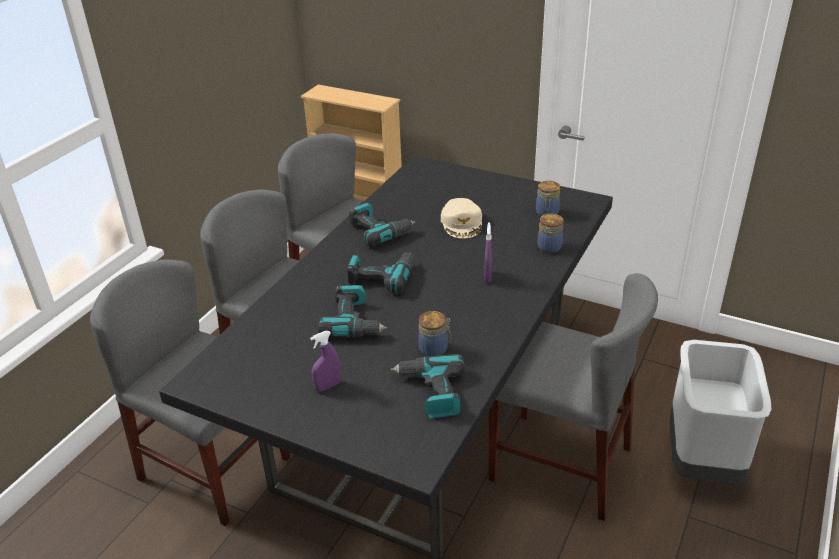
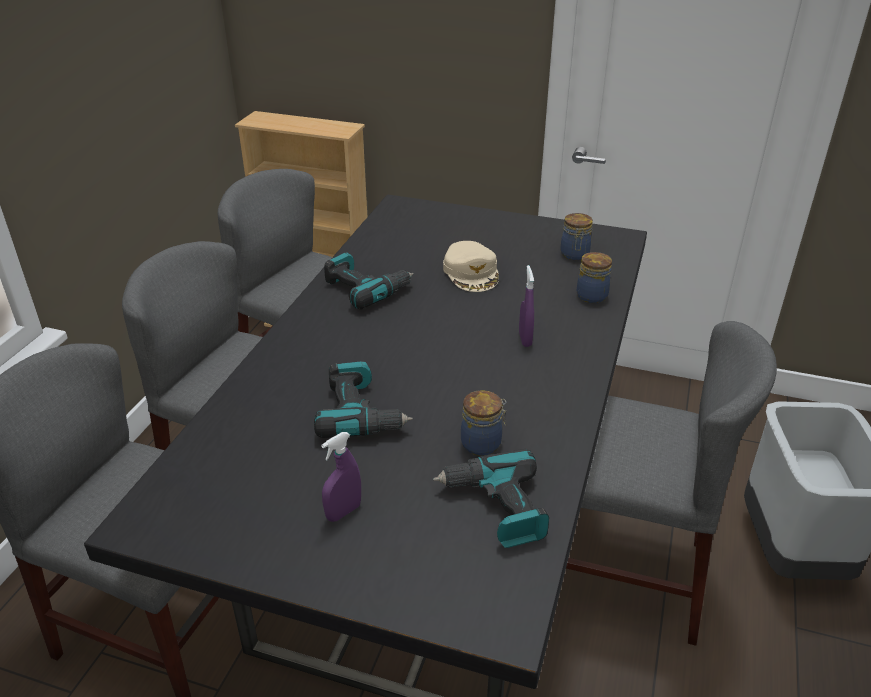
camera: 10 degrees left, 0 degrees up
(382, 277) = (384, 349): power drill -> none

